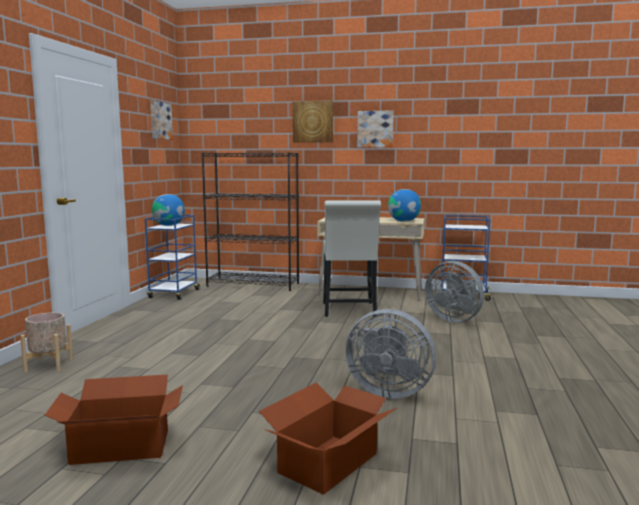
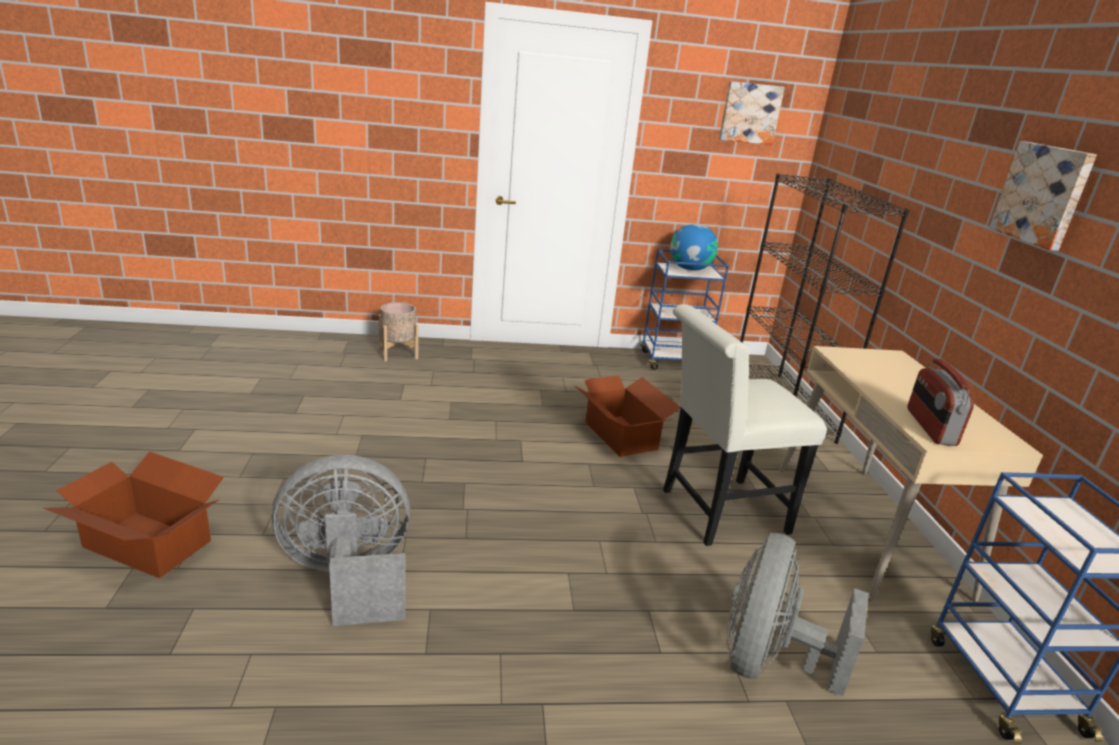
camera: 70 degrees right, 15 degrees up
(120, 446) = (216, 423): cardboard box -> cardboard box (621, 435)
(313, 122) = (952, 150): picture -> none
(388, 391) = (349, 578): grey fan -> grey fan turned 75 degrees clockwise
(404, 221) = (929, 427): globe -> radio

